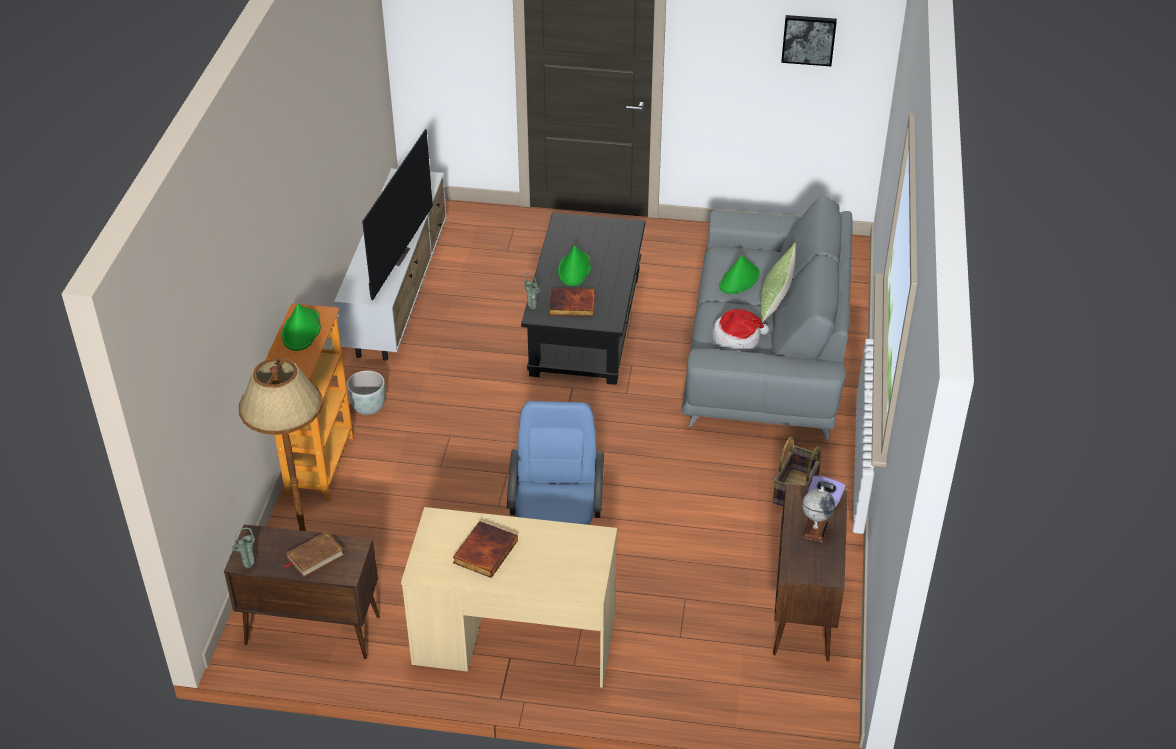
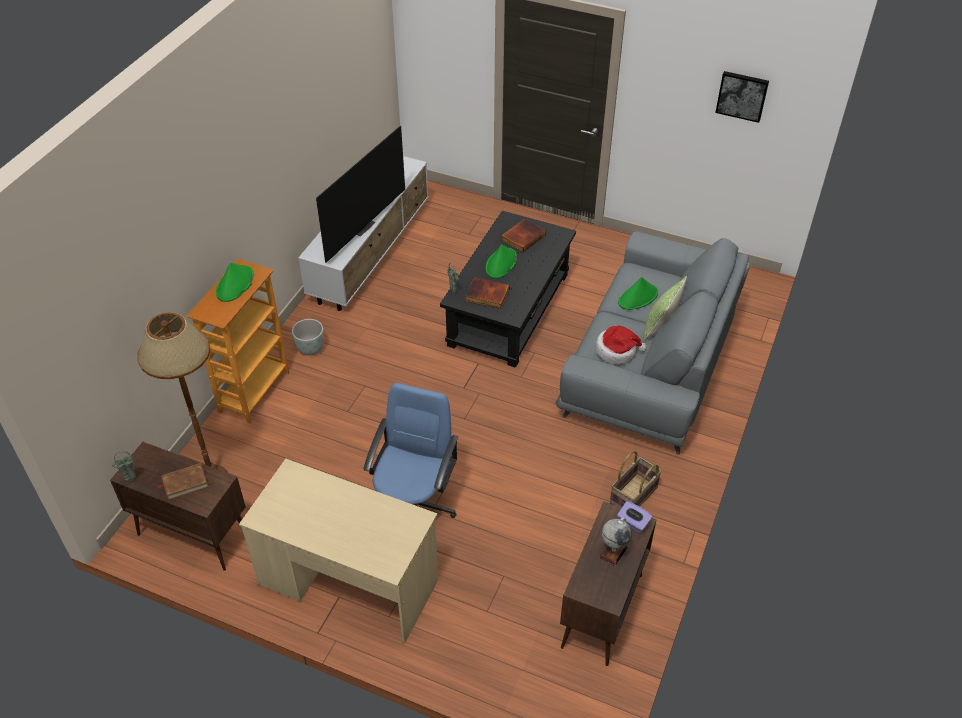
camera: 15 degrees right, 5 degrees up
(484, 551) = (318, 510): book -> book (522, 237)

